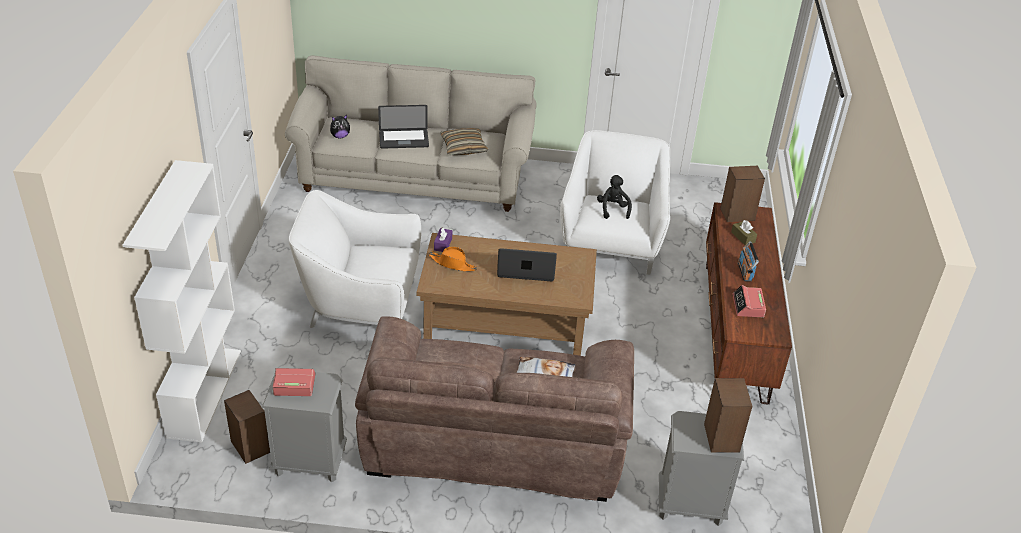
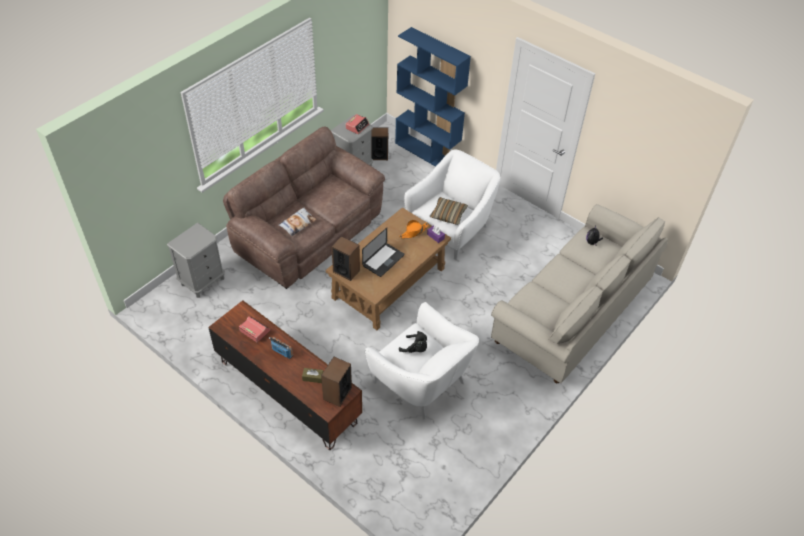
camera: 125 degrees right, 10 degrees up
(204, 392) = (427, 153): white bookcase -> blue bookcase
(404, 140) = (570, 274): laptop -> none
(463, 147) = (539, 299): pillow -> pillow (448, 214)
(721, 438) = (185, 243): speaker -> speaker (346, 271)

